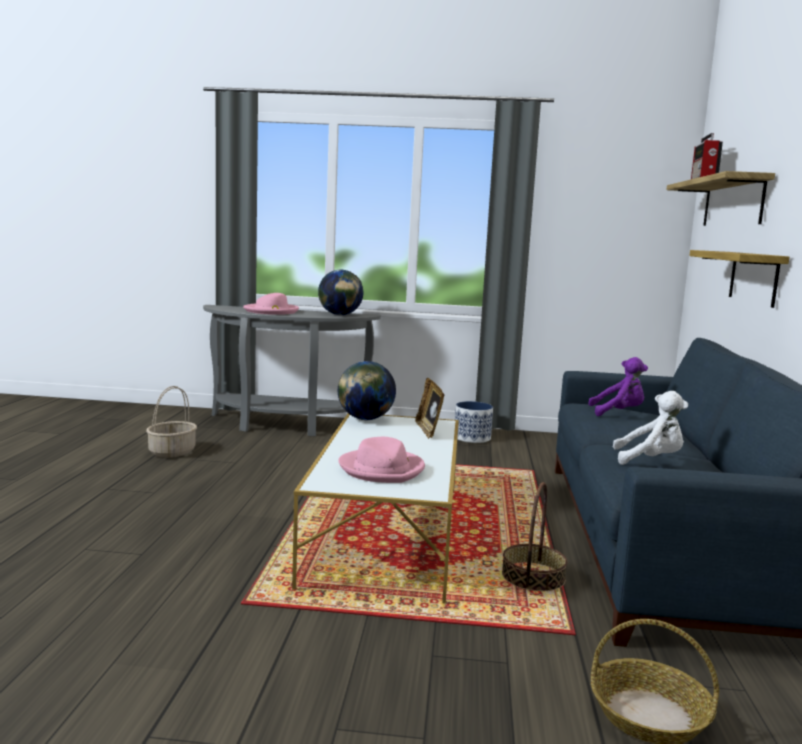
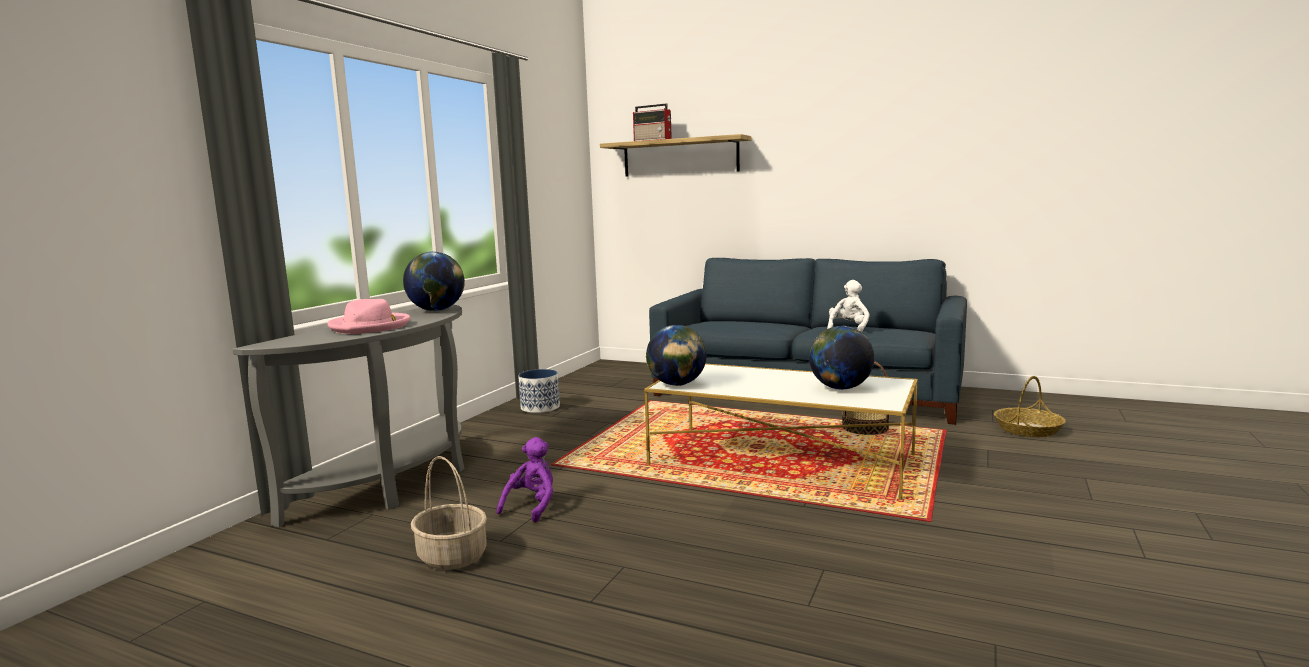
camera: 70 degrees left, 0 degrees up
(382, 469) = (840, 388): pink hat -> globe
(428, 431) = (724, 371): picture frame -> none
(618, 413) = (724, 322): purple plush toy -> purple plush toy (532, 506)
(753, 278) = (739, 209): shelf -> none

